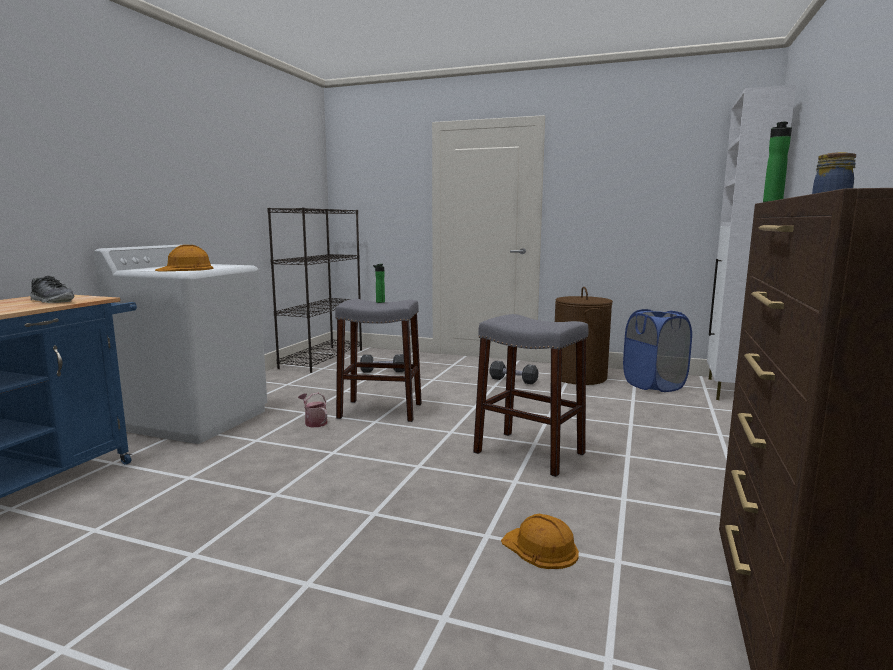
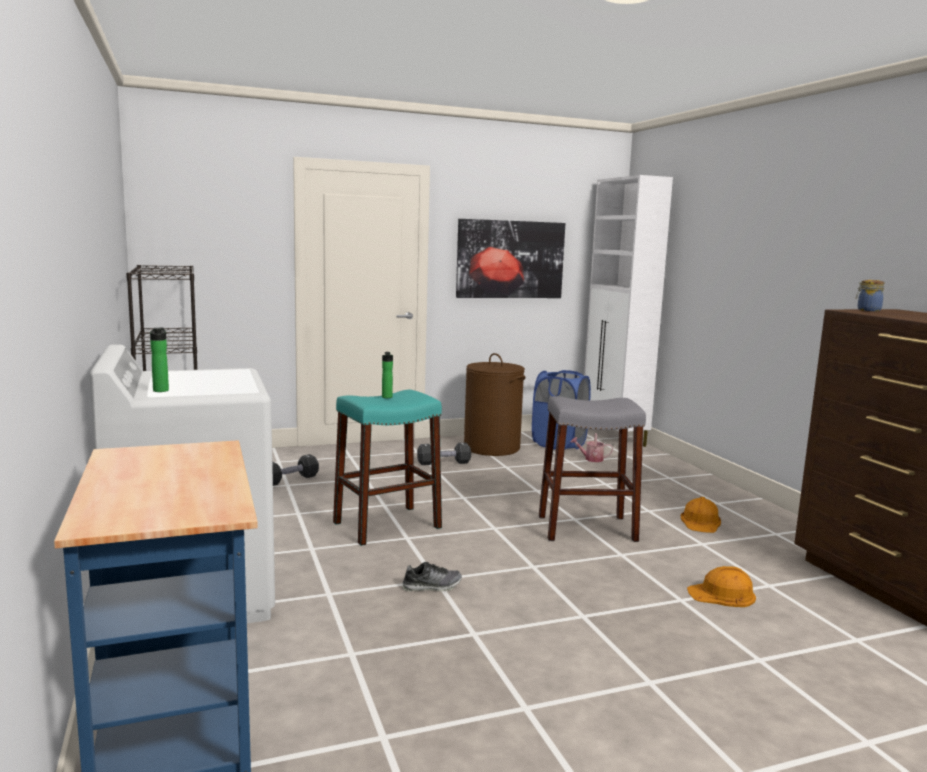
camera: 40 degrees left, 0 degrees up
(52, 301) = (190, 461): shoe -> shoe (432, 586)
(185, 269) = (219, 386): orange hard hat -> orange hard hat (701, 522)
(314, 422) = (347, 556): watering can -> watering can (591, 459)
(380, 410) = (387, 525): grey stool -> turquoise stool
(626, 198) = (510, 259): none -> picture
(772, 202) = (841, 310): bottle -> bottle (161, 390)

